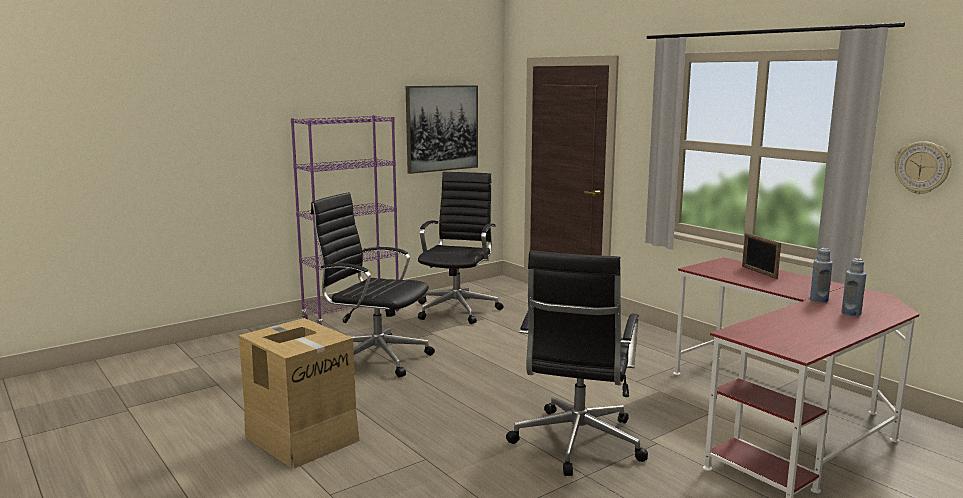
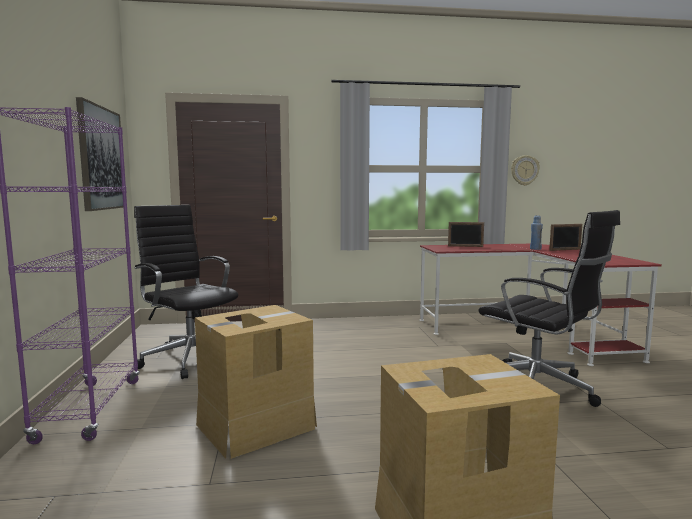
camera: 60 degrees left, 5 degrees down
(375, 358) = (255, 426): black office chair -> cardboard box
(851, 313) = (565, 250): blue bottle -> picture frame

